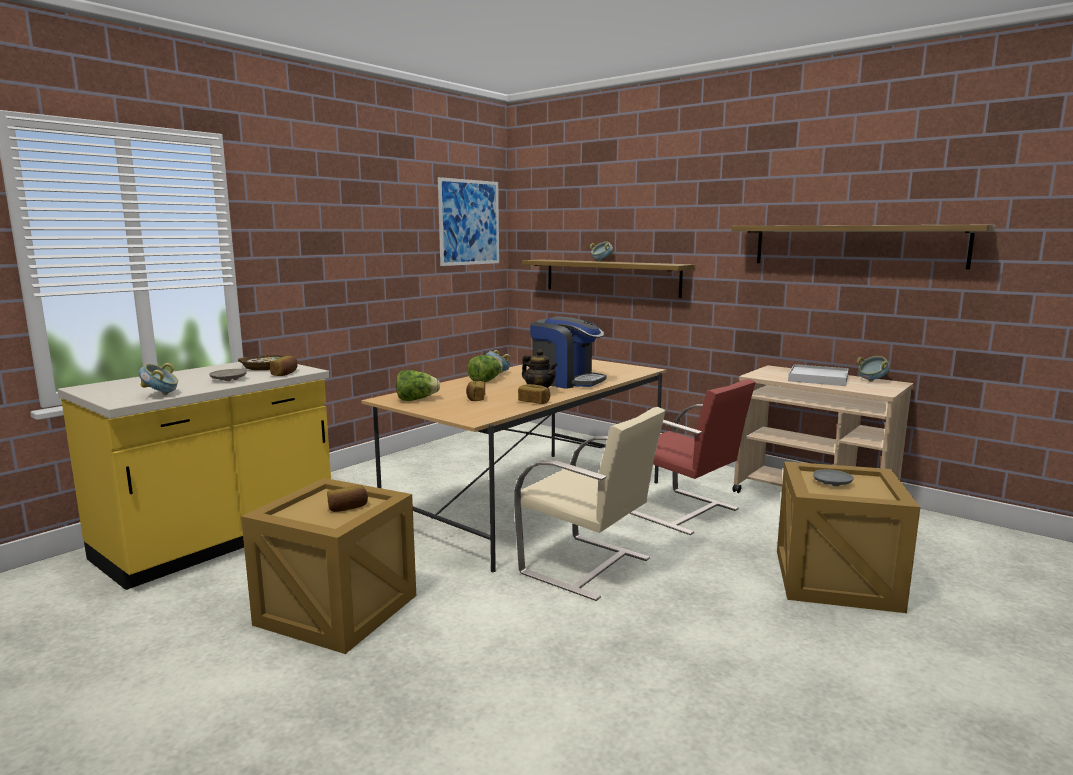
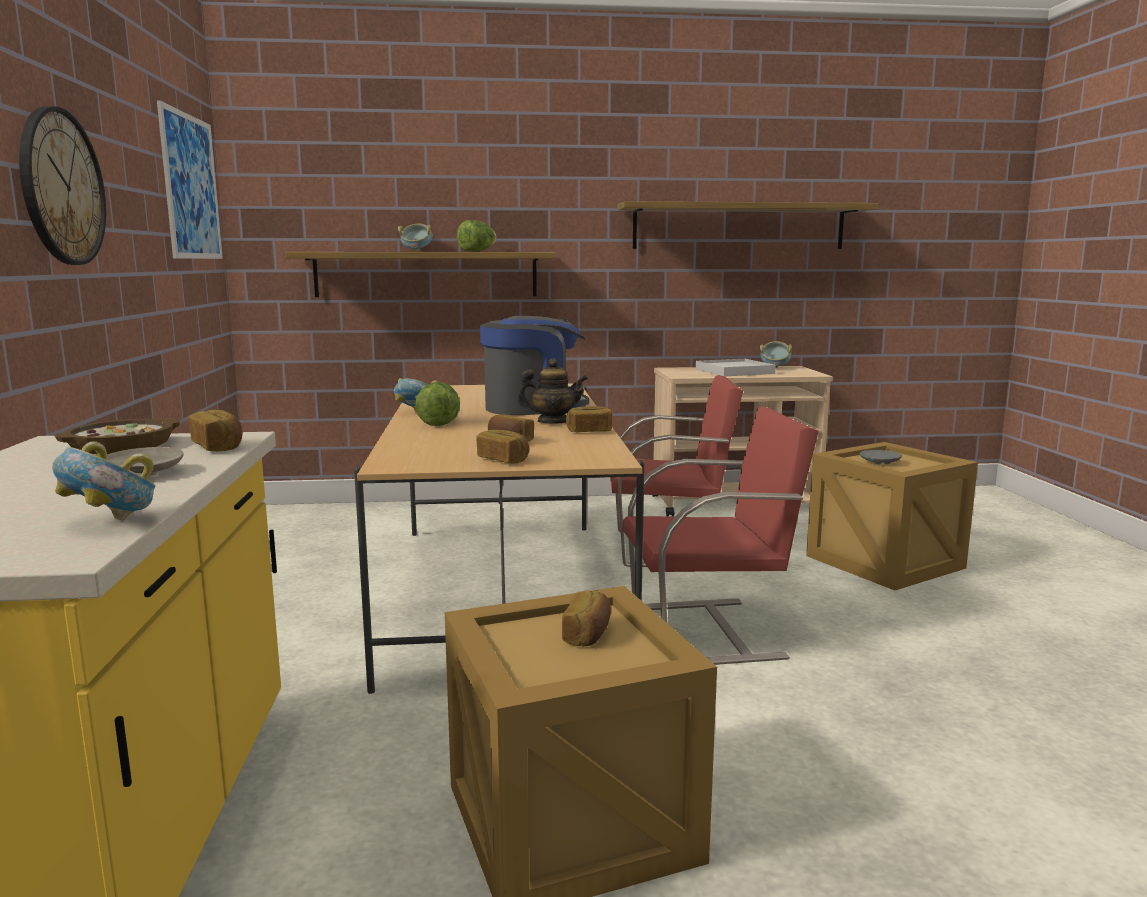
camera: 45 degrees left, 0 degrees up
(336, 237) = (62, 187): none -> wall clock
(416, 400) = (440, 457): lettuce -> lettuce (477, 251)
(434, 407) = (503, 460): none -> bread
(587, 566) = (709, 632): beige chair -> red chair

